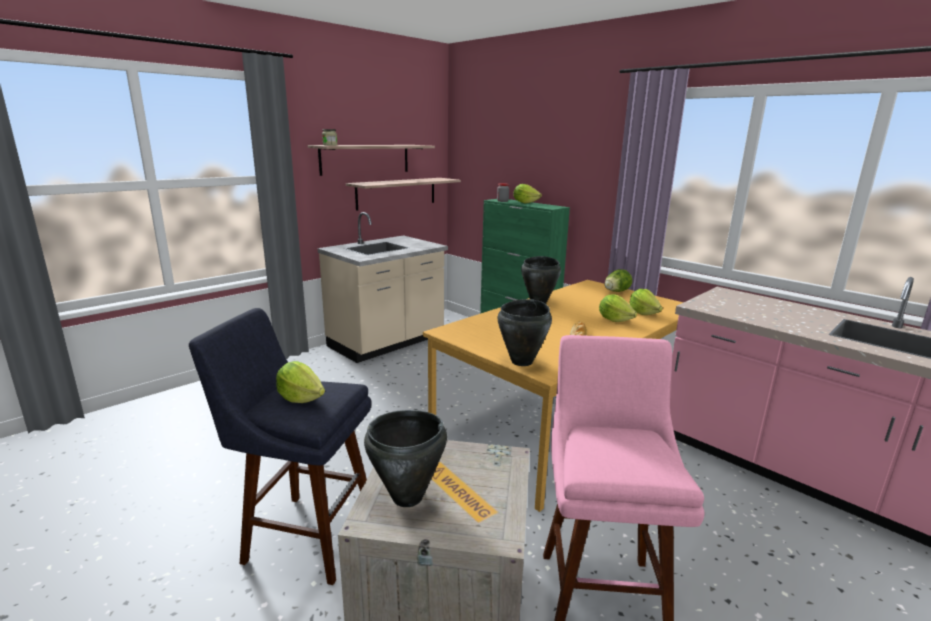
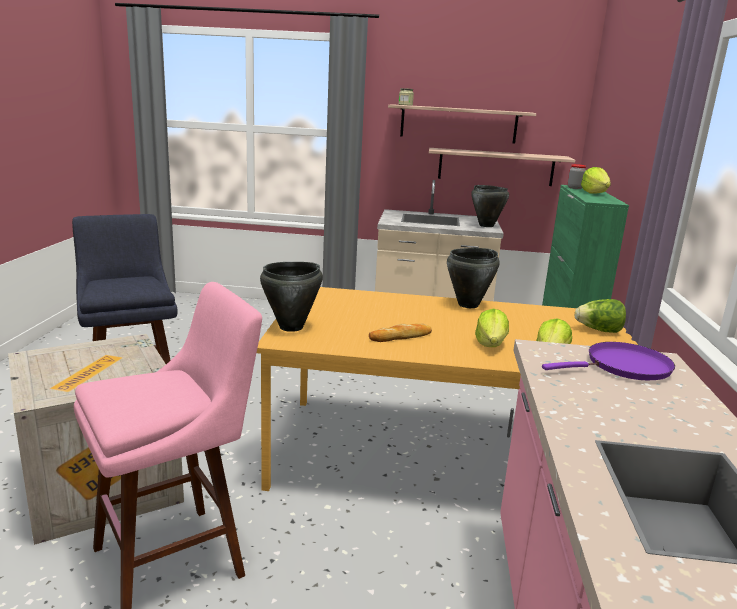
camera: 50 degrees right, 0 degrees up
(301, 398) = (122, 283): lettuce -> none
(408, 497) = (64, 360): black cooking pot -> black cooking pot (486, 225)
(733, 300) = (623, 367): none -> purple frying pan

